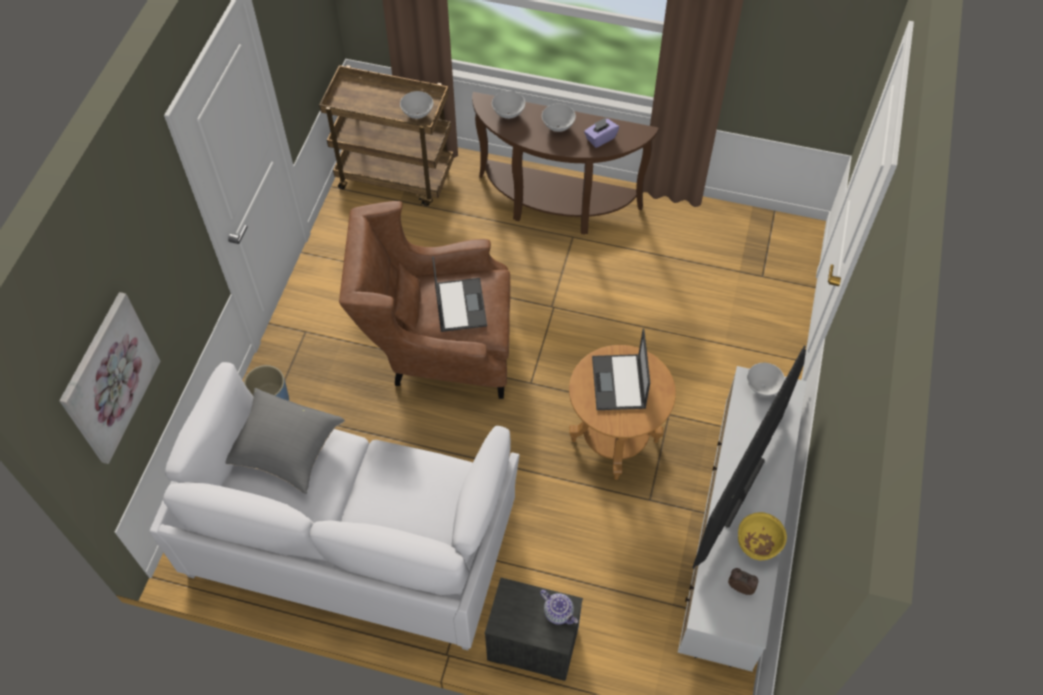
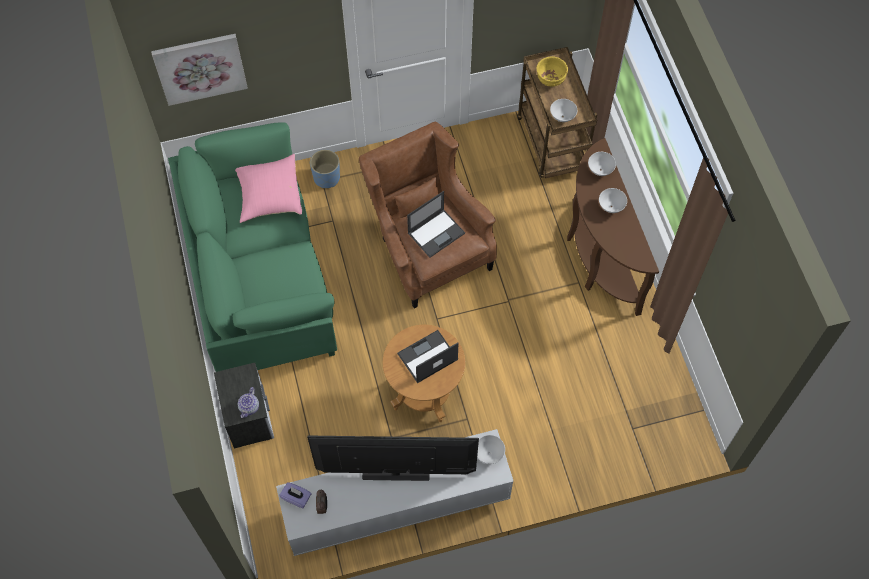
camera: 60 degrees right, 5 degrees up
(283, 449) = (269, 195): grey pillow -> pink pillow
(352, 540) = (260, 277): white sofa -> green sofa
(600, 138) = (620, 239): purple tissue box -> purple tissue box (296, 498)
(756, 545) = (359, 503): yellow bowl -> yellow bowl (550, 80)

